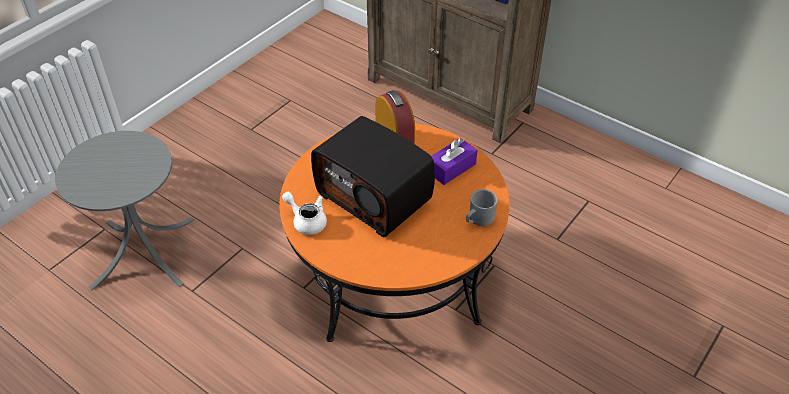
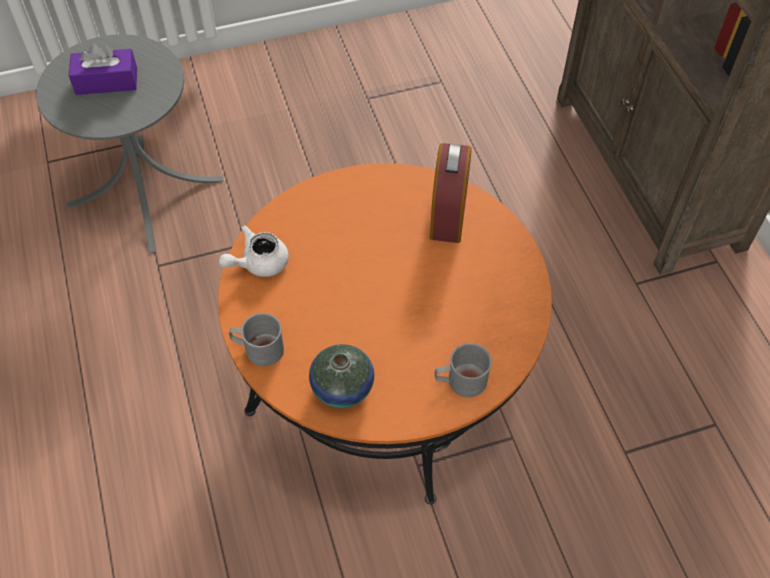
camera: 35 degrees right, 10 degrees up
(307, 221) = (258, 263): white teapot -> white teapot turned 105 degrees counterclockwise
(350, 264) = (258, 349): none -> grey mug
(375, 196) = (362, 275): radio -> none
(418, 257) = (342, 387): none -> vase
(451, 168) = (488, 289): purple tissue box -> purple tissue box (106, 81)

